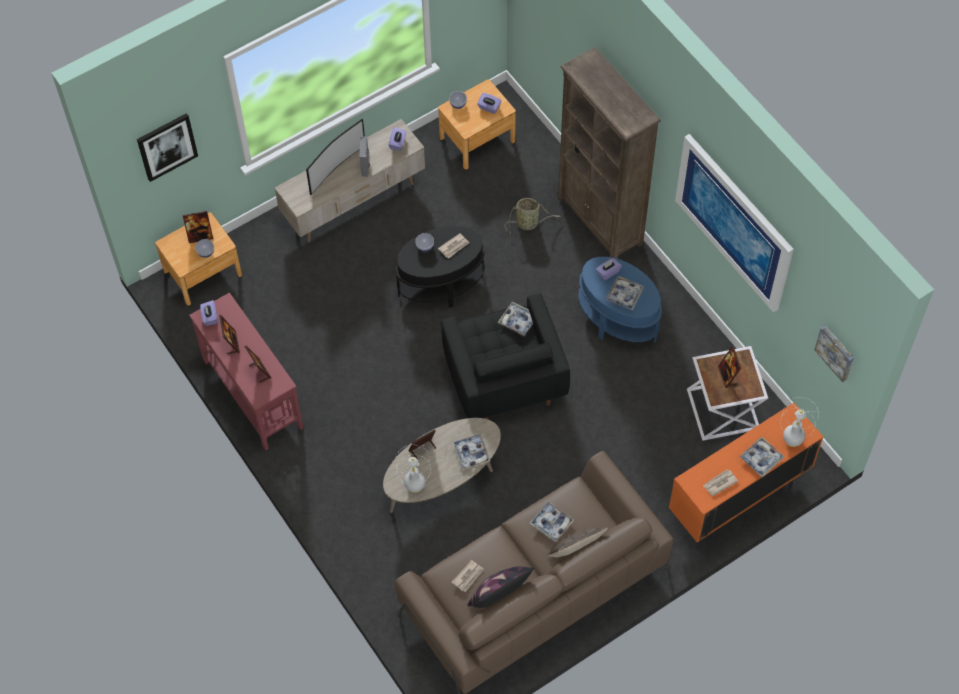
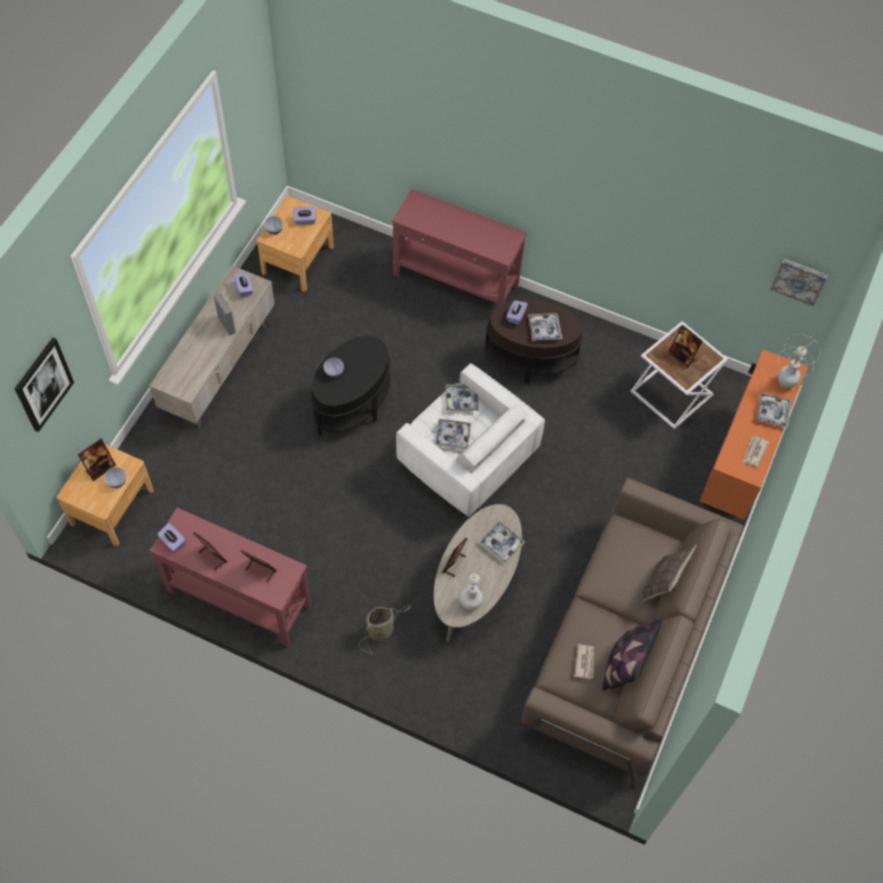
camera: 35 degrees left, 0 degrees up
(335, 168) = (198, 339): television -> none
(454, 246) = (361, 359): newspaper -> none
(503, 376) = (465, 460): black armchair -> white armchair
(529, 223) = (395, 312): basket -> basket (382, 630)
(551, 523) = (624, 569): tray -> tray (452, 436)
(600, 221) = (456, 281): brown bookcase -> red console table
(617, 319) = (530, 359): blue side table -> brown side table
(734, 222) = (642, 204): picture -> none

